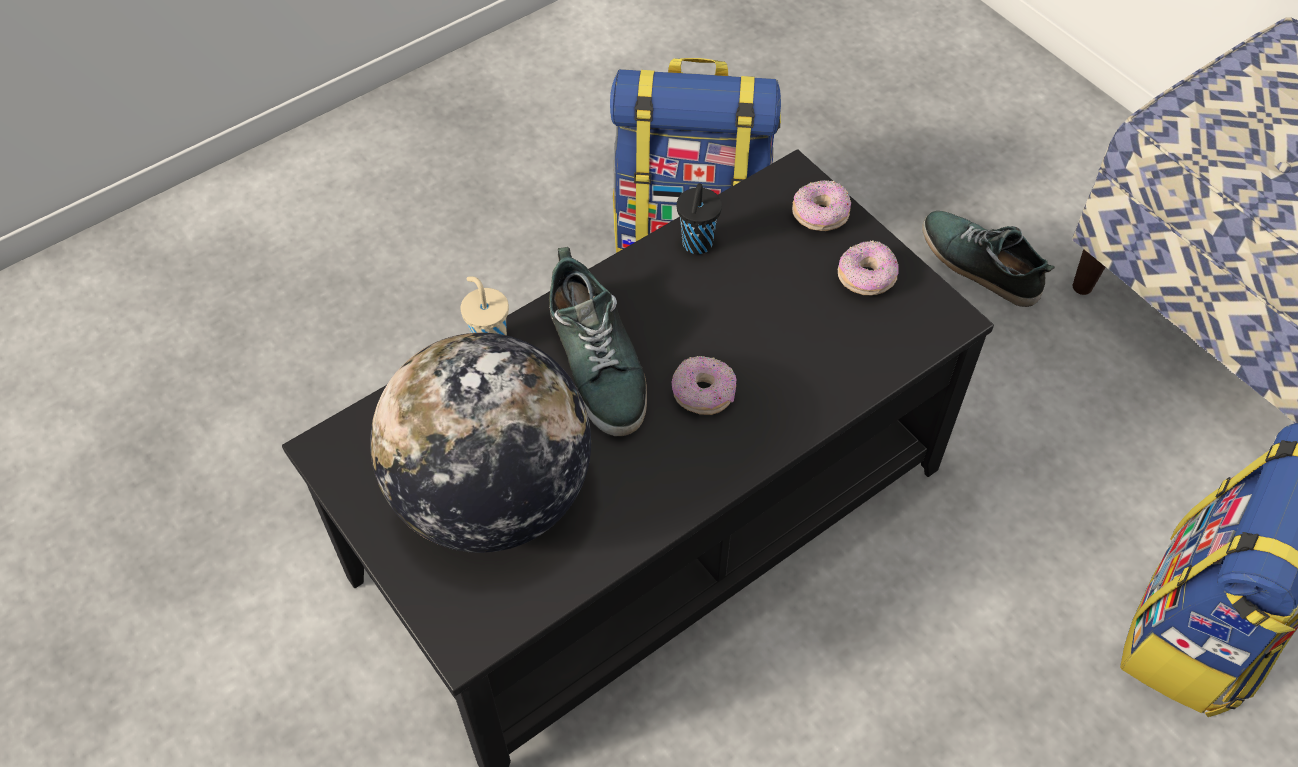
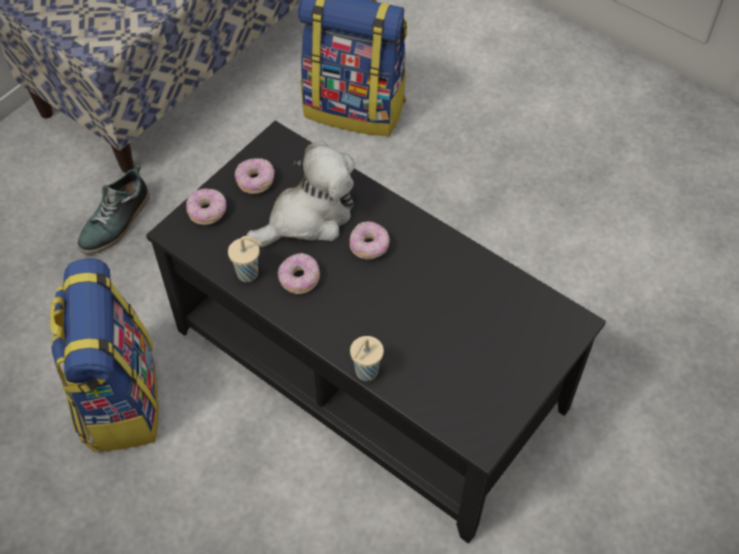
camera: 105 degrees left, 0 degrees up
(492, 496) = (480, 336): globe -> none
(598, 362) = (362, 306): shoe -> none
(669, 298) = (299, 279): none -> donut
(696, 245) = (249, 274): black cup -> beige cup
(780, 330) = (309, 217): none -> plush toy

